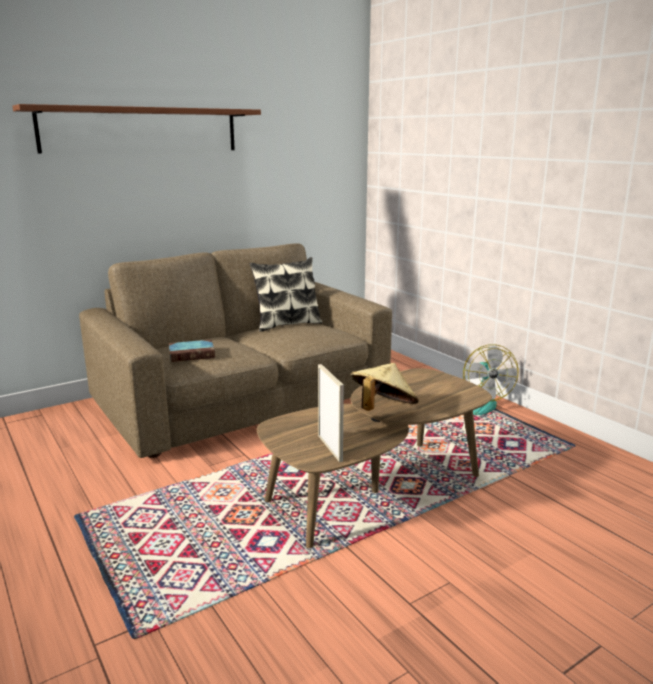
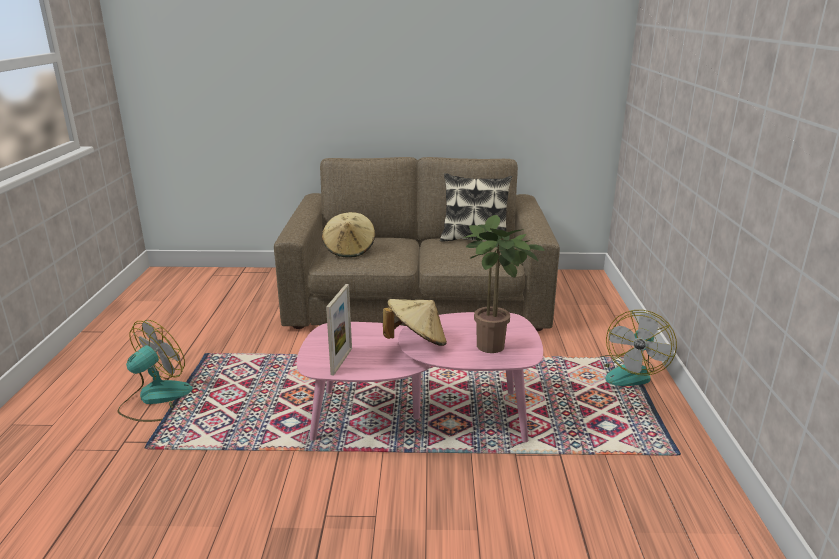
camera: 35 degrees right, 5 degrees up
(72, 584) = (155, 399): none -> fan
(142, 130) = (370, 38): brown shelf -> none
(193, 354) = (349, 250): book -> beige hat
(375, 489) = (420, 416): brown coffee table -> pink coffee table
(446, 395) = (495, 348): none -> potted plant

